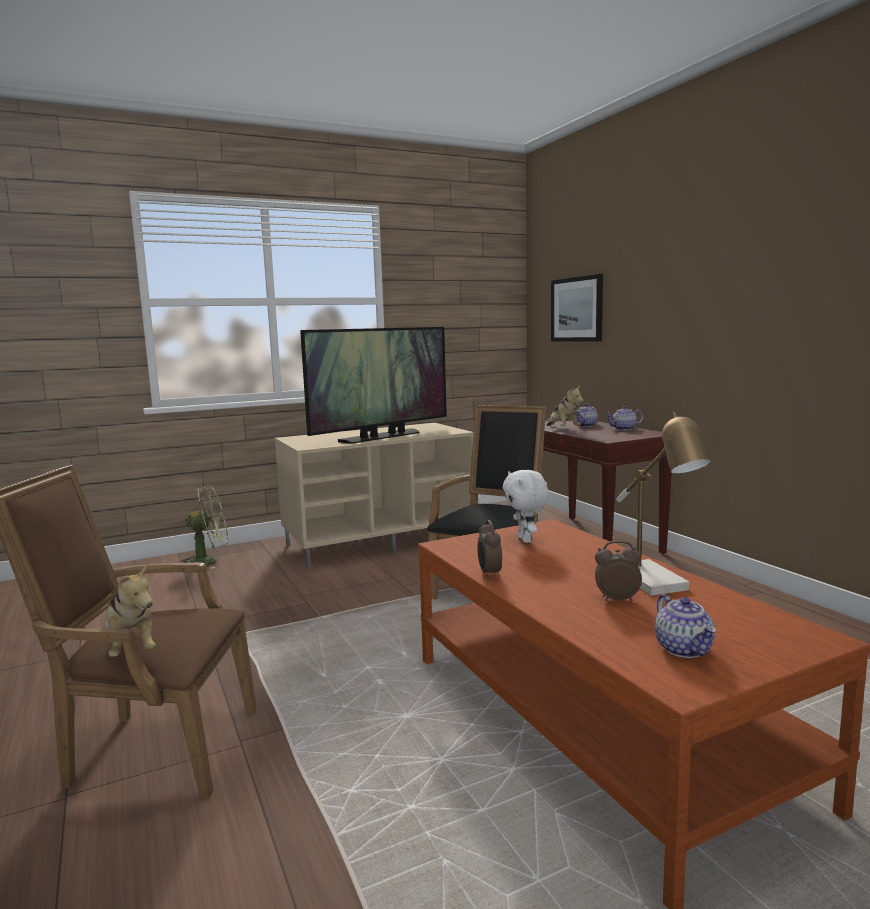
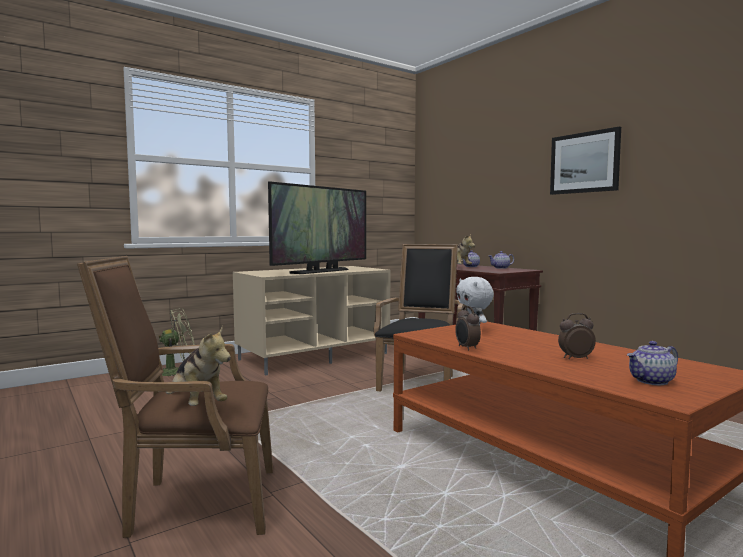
camera: 10 degrees left, 5 degrees down
(577, 309) = (458, 184): picture -> picture (584, 162)
(657, 584) = (594, 350): table lamp -> none
(684, 649) = (651, 381): teapot -> teapot turned 90 degrees clockwise

